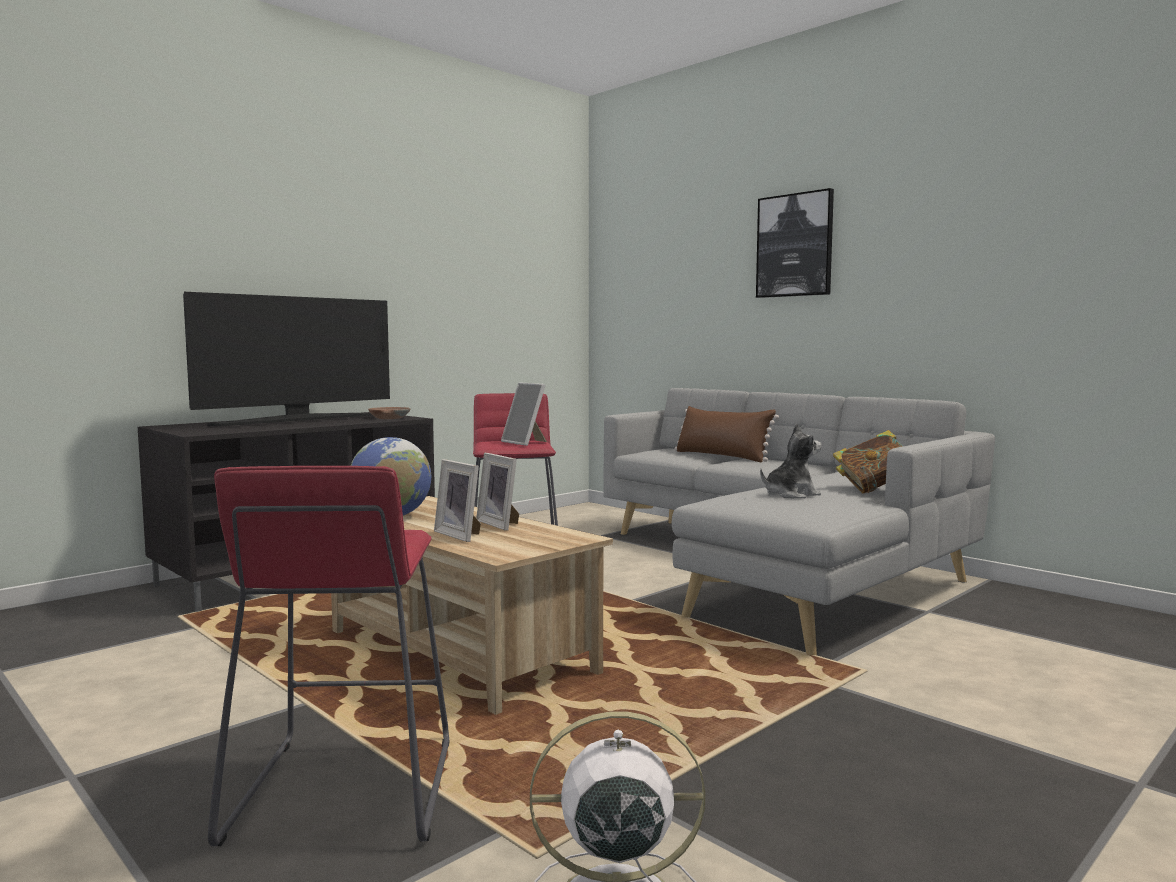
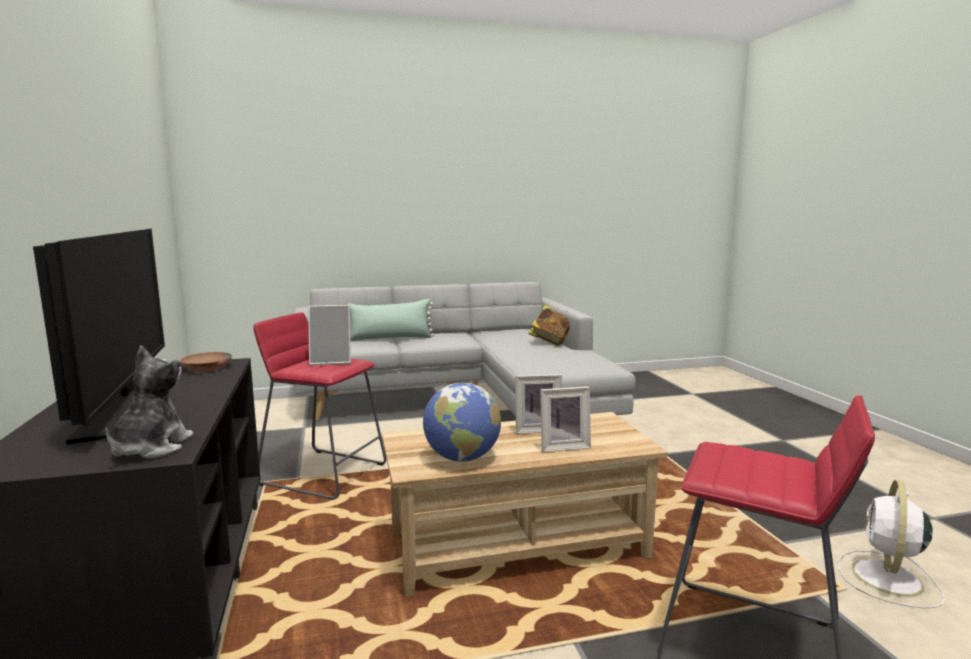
camera: 60 degrees left, 5 degrees up
(722, 456) = (390, 338): brown pillow -> green pillow
(790, 494) = (542, 355): plush toy -> plush toy (150, 448)
(795, 245) = (410, 177): picture -> none

